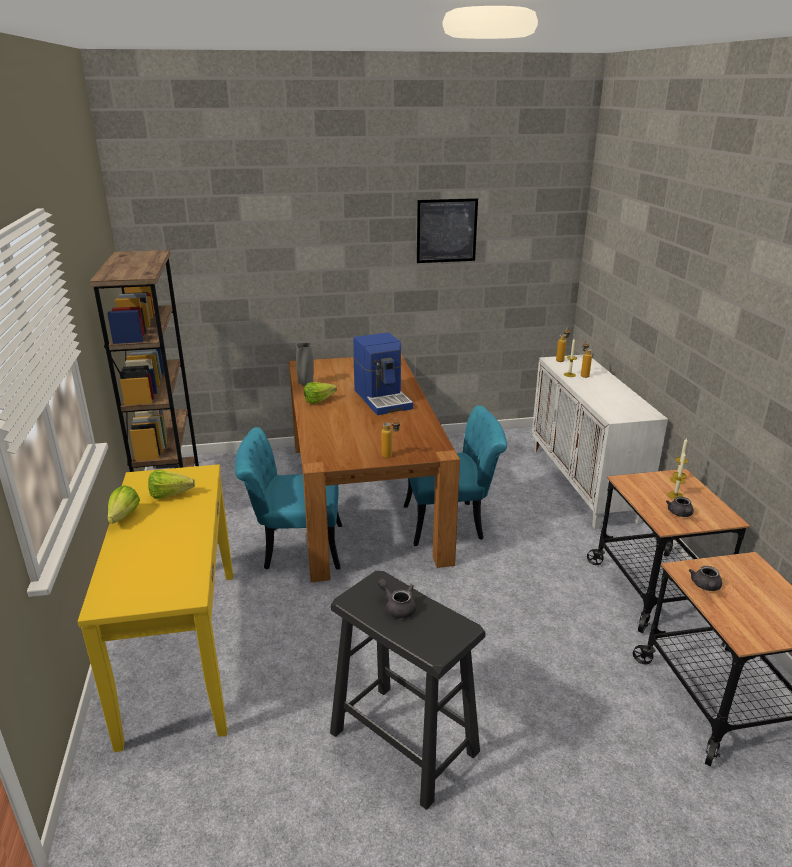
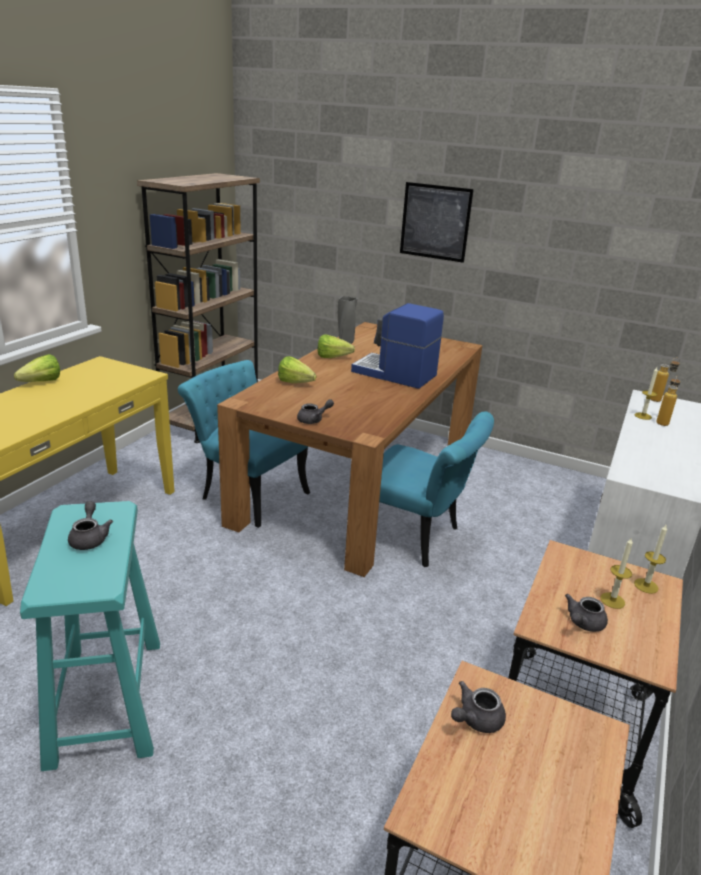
camera: 35 degrees right, 0 degrees up
(174, 495) = (97, 382): lettuce -> lettuce (297, 384)
(383, 399) = (394, 374): coffee machine -> coffee machine turned 105 degrees clockwise
(391, 456) = (313, 420): bottle -> grey teapot
(403, 741) = (107, 699): black stool -> turquoise stool
(446, 231) = (560, 205): picture -> picture (435, 222)

